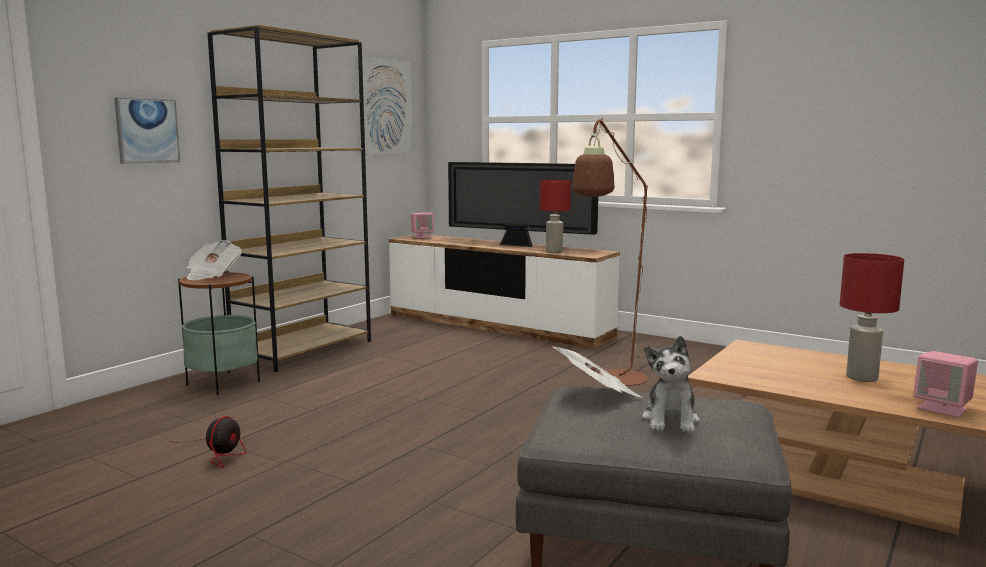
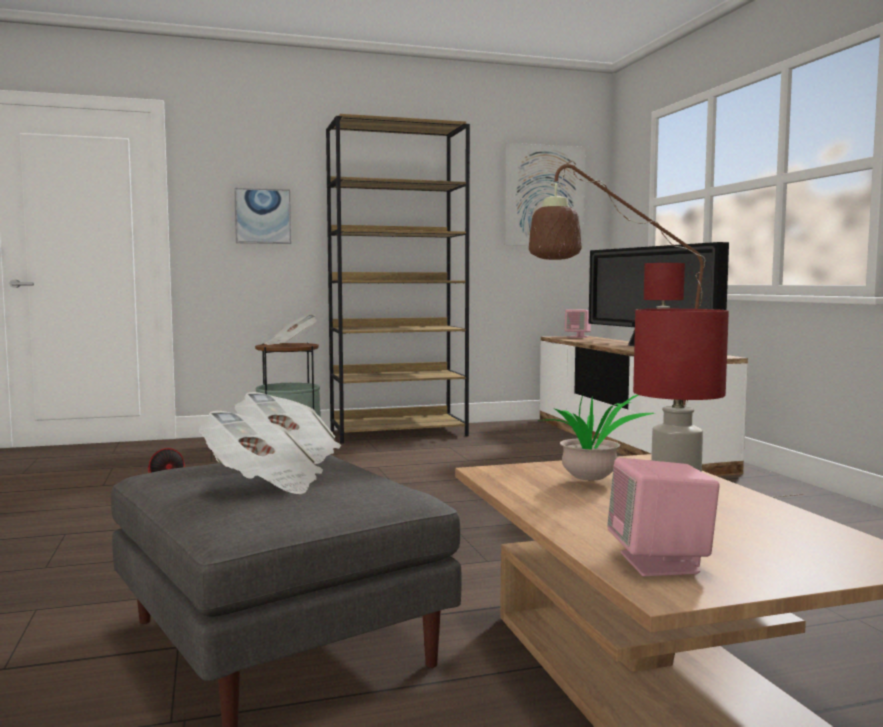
camera: 40 degrees right, 5 degrees down
(671, 420) = (264, 483): plush toy -> newspaper
(779, 369) = (592, 483): none -> potted plant

